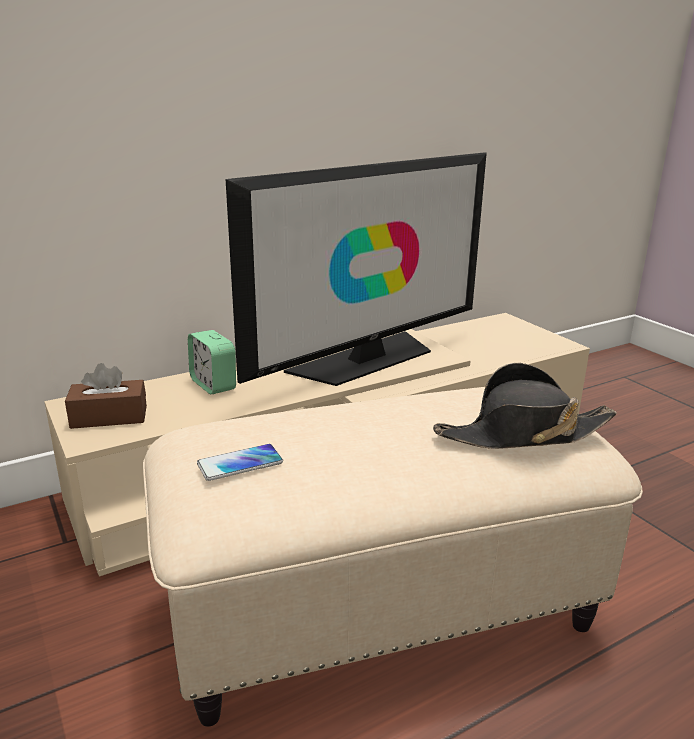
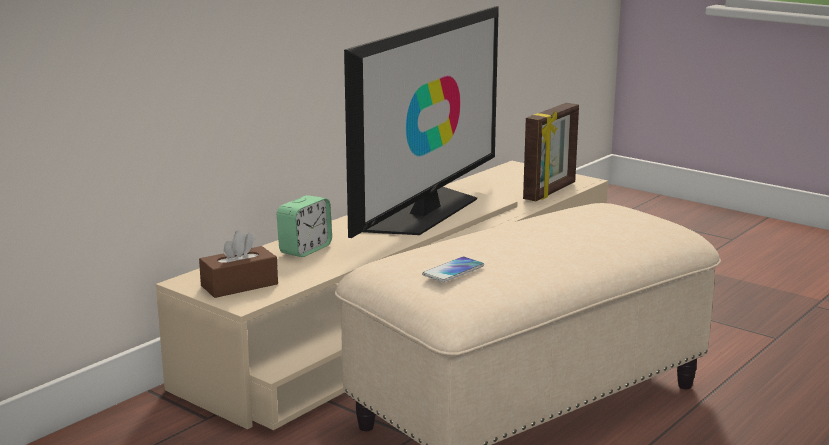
camera: 20 degrees left, 5 degrees down
(213, 385) = (305, 249): alarm clock -> alarm clock turned 90 degrees counterclockwise
(518, 353) = (551, 192): none -> picture frame
(523, 434) = (633, 227): black hat -> none

